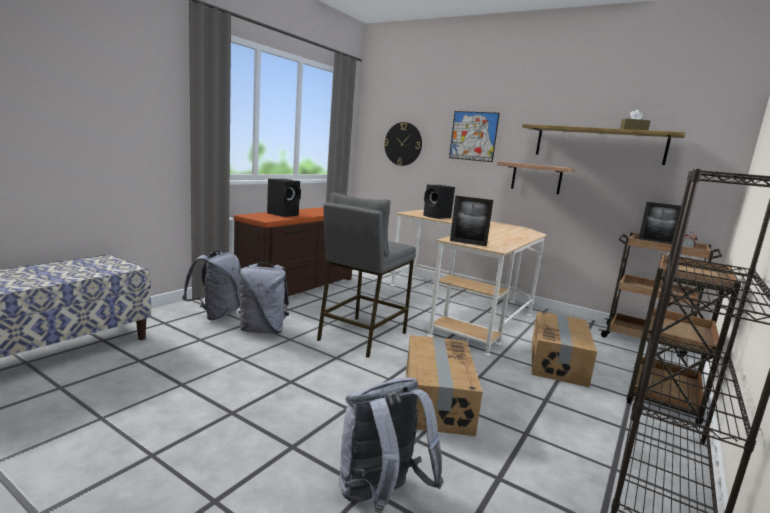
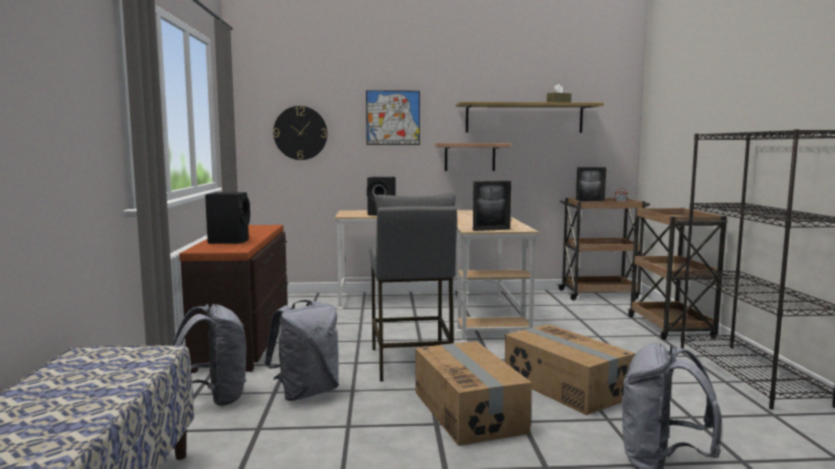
camera: 35 degrees left, 5 degrees down
(558, 362) = (581, 328): cardboard box -> cardboard box (469, 411)

